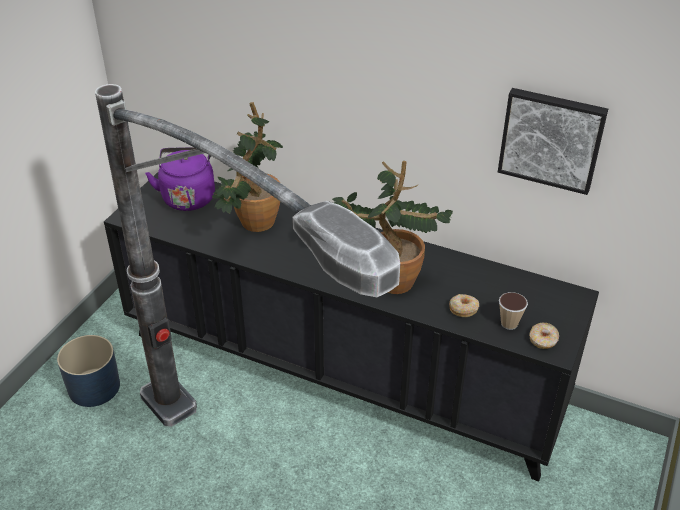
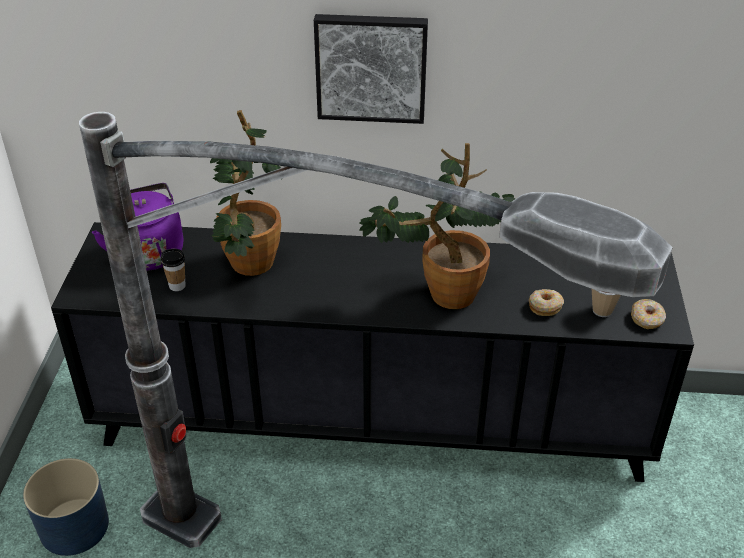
camera: 20 degrees left, 0 degrees up
(195, 226) = (177, 286): none -> cup
(551, 139) = (611, 87): picture -> picture (371, 67)

